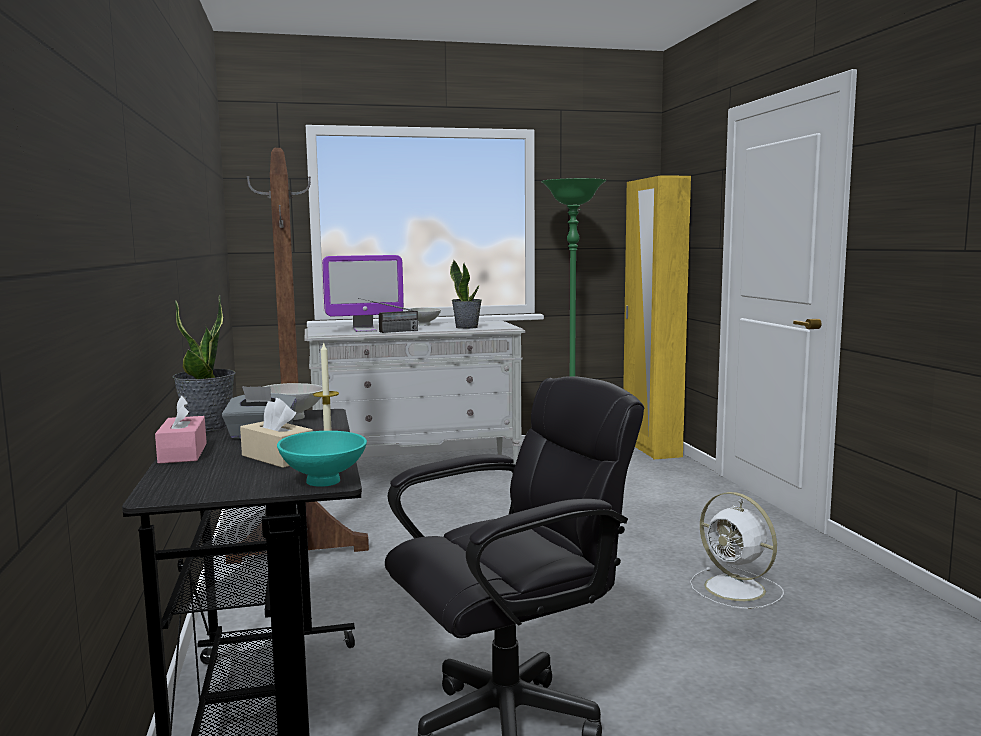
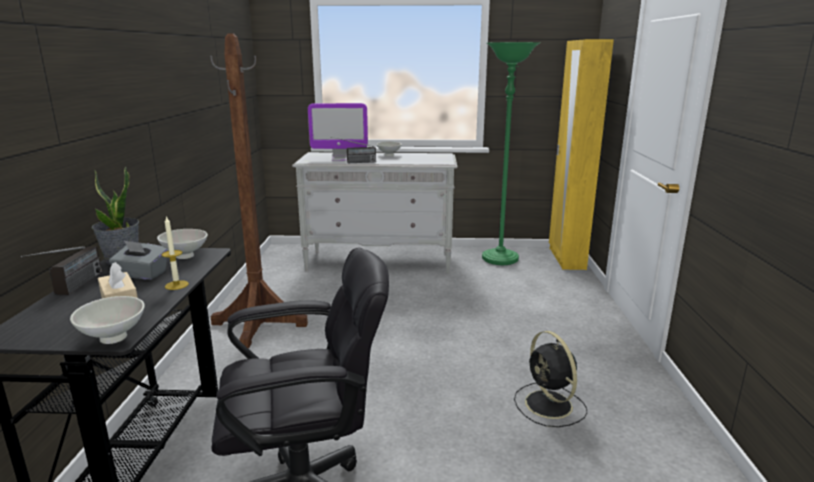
camera: 15 degrees right, 10 degrees up
(183, 453) = (71, 289): pink tissue box -> radio
(326, 481) = (115, 338): turquoise bowl -> white bowl
(467, 327) = (415, 160): potted plant -> none
(737, 589) = (550, 405): white fan -> black fan

